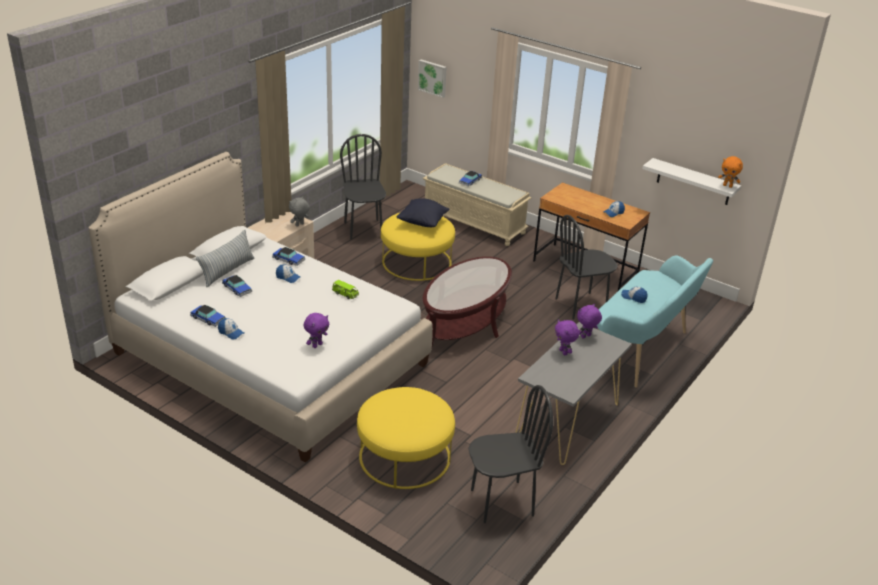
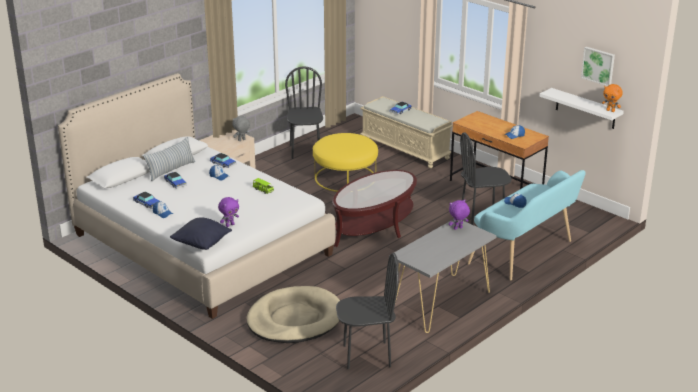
camera: 10 degrees right, 5 degrees down
(404, 456) = (294, 319): yellow ottoman -> beige dog bed
(422, 223) = (349, 142): black pillow -> black pillow (201, 244)
(433, 78) = (373, 20): picture -> picture (598, 66)
(564, 352) = (434, 239): purple plush toy -> none

